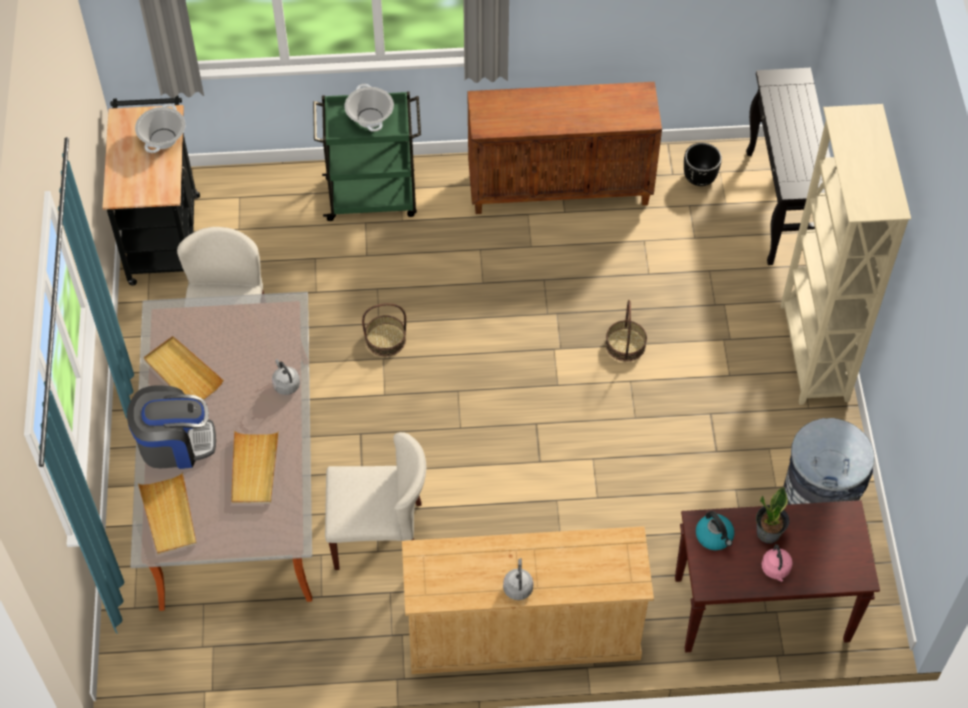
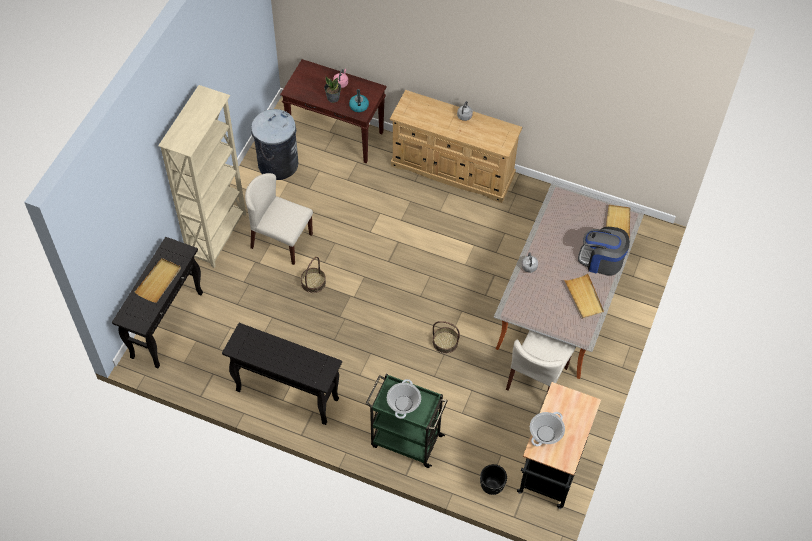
camera: 155 degrees left, 0 degrees up
(254, 469) = (564, 231): beige tray -> beige tray (159, 281)
(379, 535) = (500, 240): beige chair -> beige chair (281, 241)
(560, 188) = (286, 395): brown cabinet -> black console table
(700, 178) = (199, 363): black planter -> black planter (491, 486)

